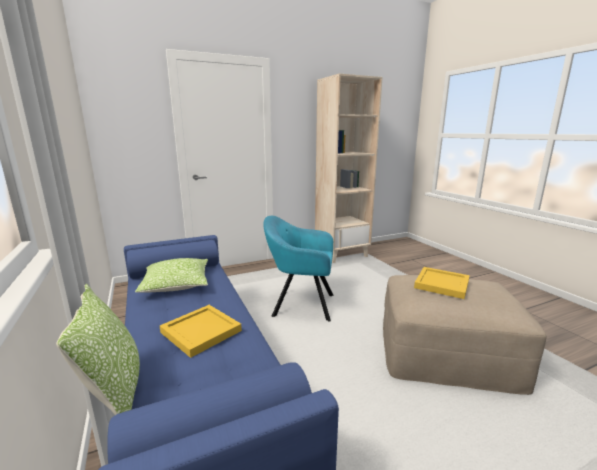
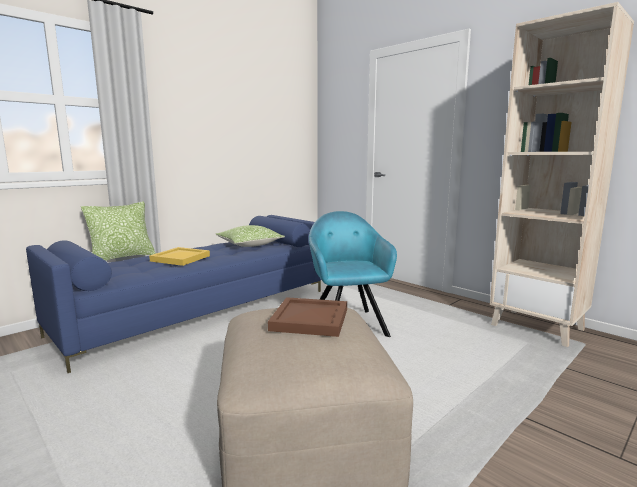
camera: 70 degrees right, 5 degrees down
(441, 284) = (309, 319): yellow tray -> brown tray

